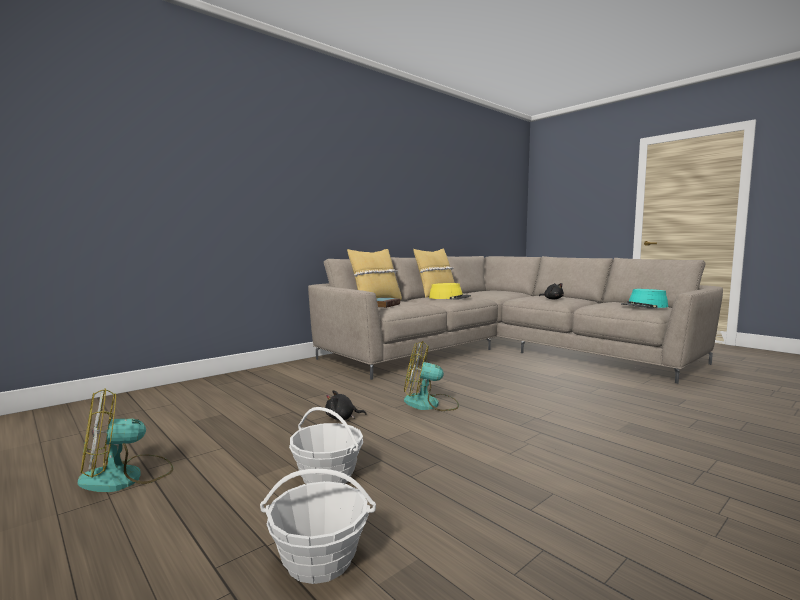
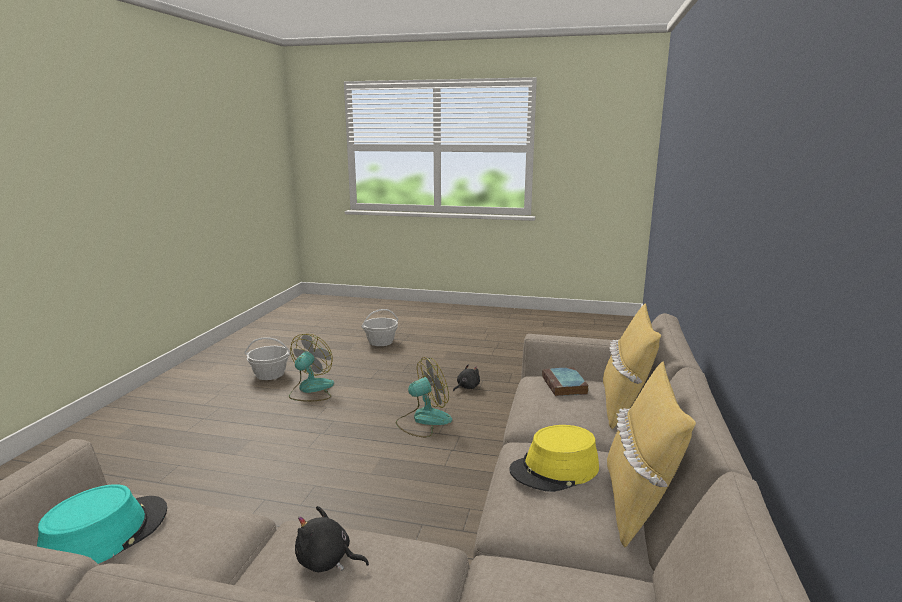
camera: 145 degrees right, 10 degrees up
(126, 477) = (498, 337): fan -> fan (311, 390)
(327, 476) = (417, 359): basket -> basket (270, 374)

